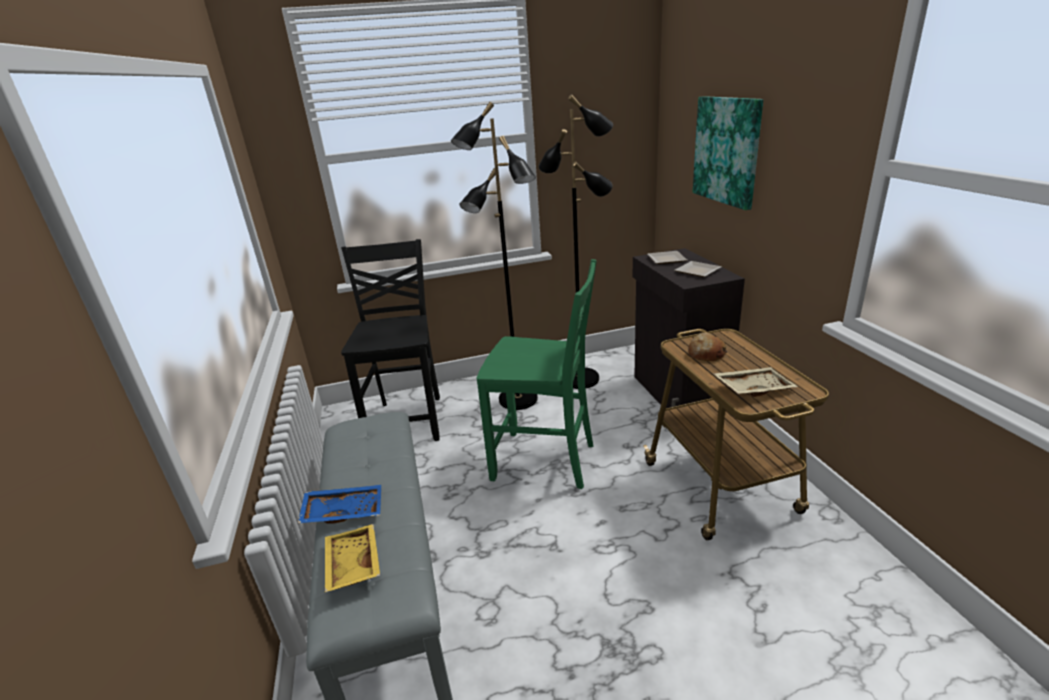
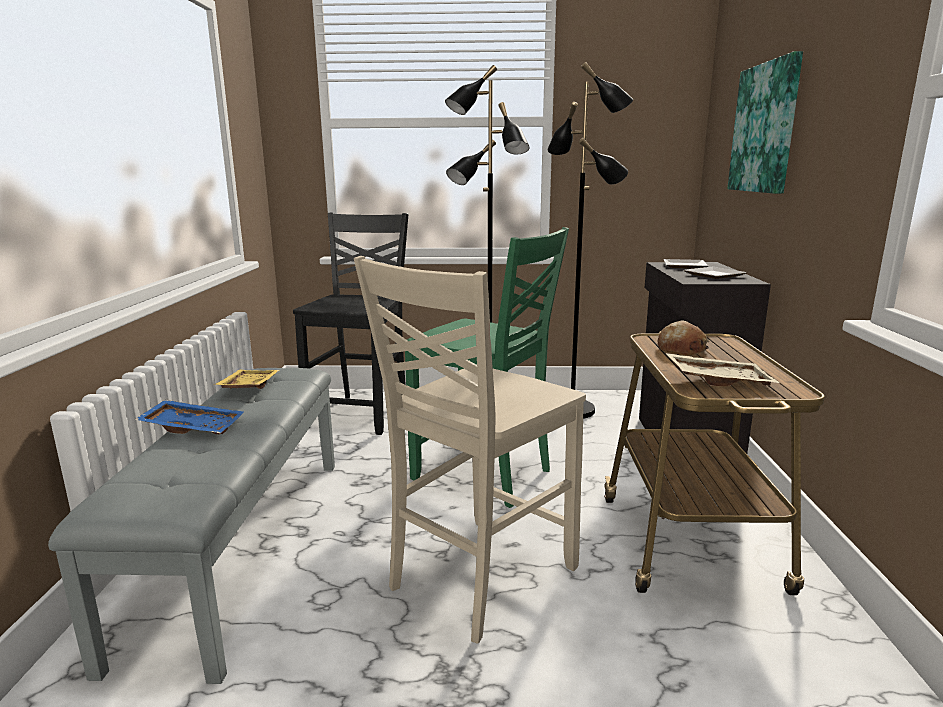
camera: 15 degrees right, 10 degrees down
(352, 565) = (158, 467): yellow tray -> yellow tray (248, 387)
(591, 559) = (478, 577): none -> beige chair

